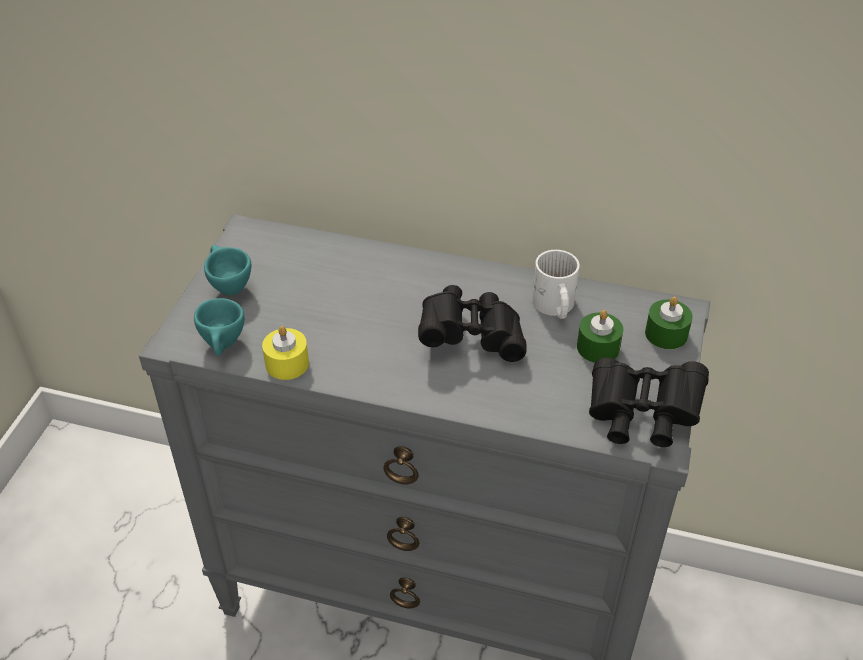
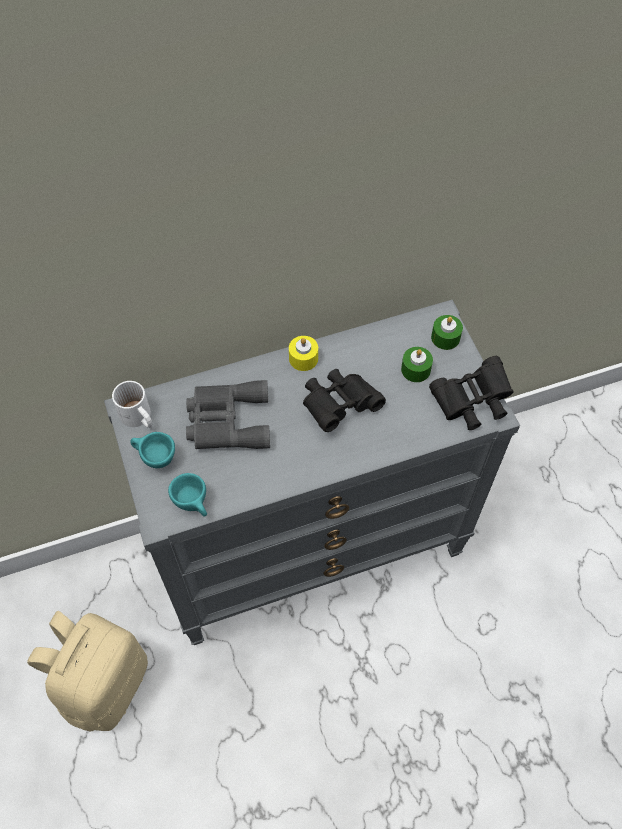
camera: 35 degrees left, 15 degrees up
(106, 592) = (104, 683): none -> beige backpack
(287, 363) = (245, 492): yellow candle -> yellow candle (303, 358)
(333, 289) = (226, 421): none -> grey binoculars
(553, 307) = (369, 355): white mug -> white mug (137, 418)

